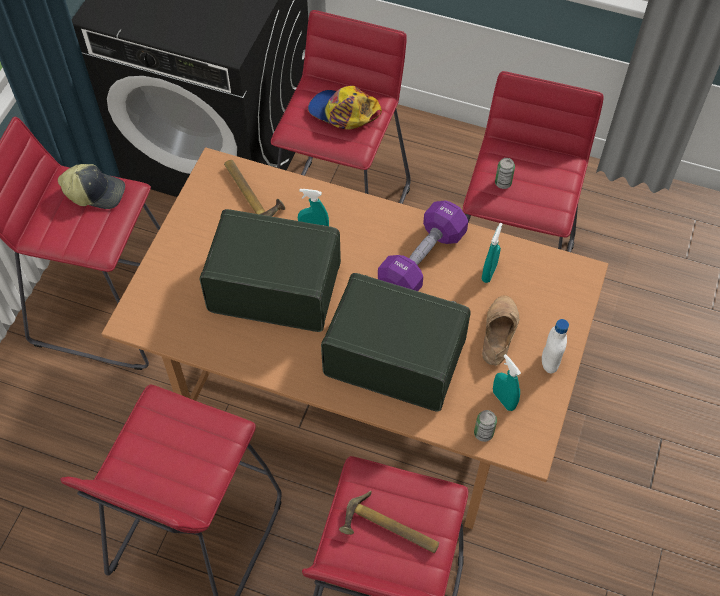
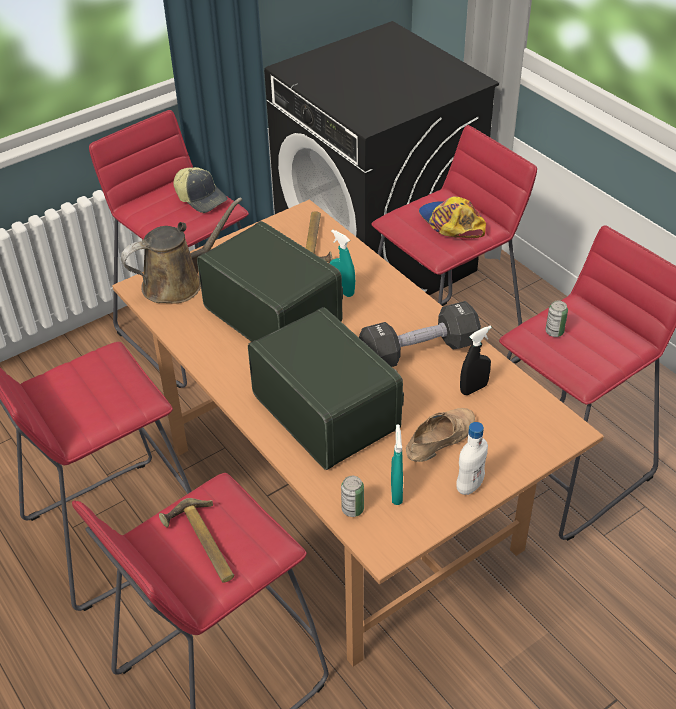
camera: 35 degrees right, 15 degrees down
(162, 299) = (178, 283): none -> brown watering can
(422, 260) = (418, 352): purple dumbbell -> black dumbbell
(489, 272) = (473, 388): turquoise spray bottle -> black spray bottle

